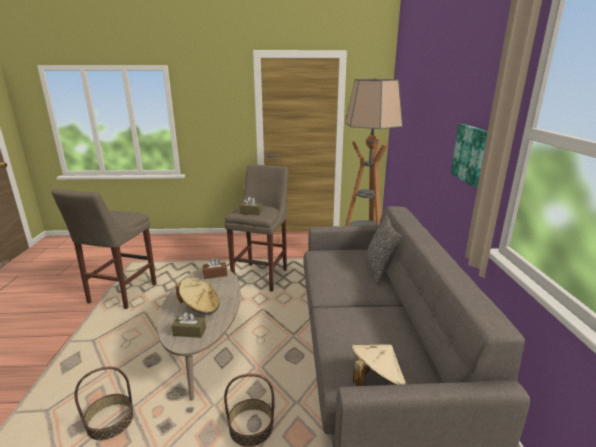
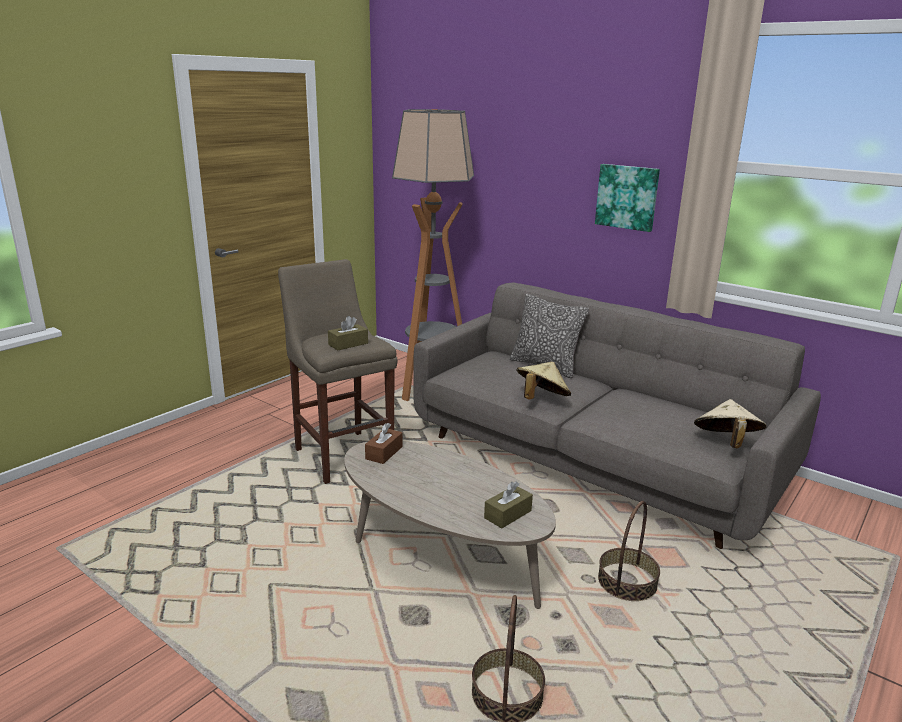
camera: 50 degrees left, 0 degrees up
(120, 295) = (166, 595): beige stool -> none
(200, 307) = (458, 490): beige hat -> beige hat (541, 399)

